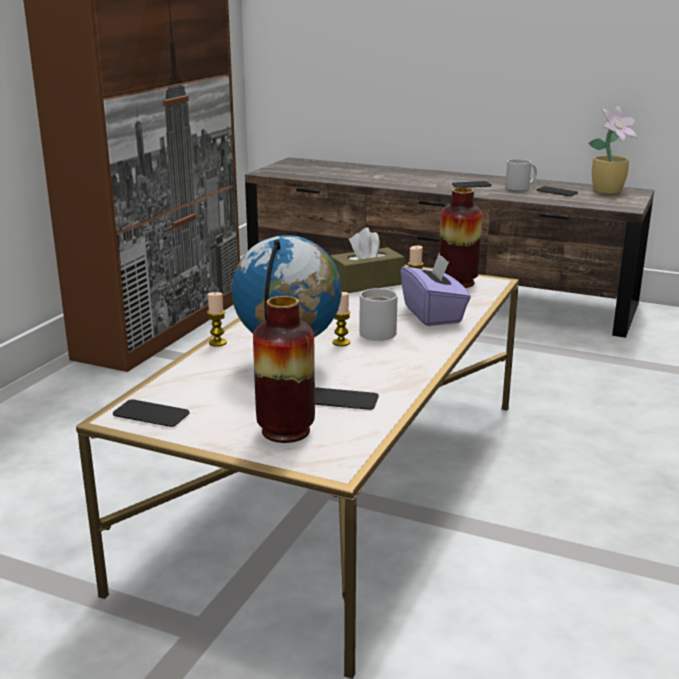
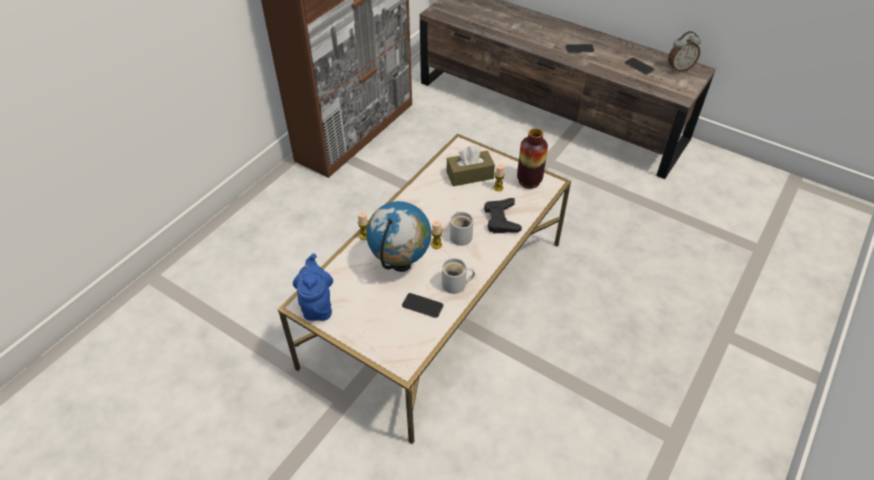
camera: 10 degrees right, 25 degrees up
(151, 414) = (317, 305): phone -> blue teapot
(286, 431) = (385, 331): vase -> none
(433, 314) = (501, 219): purple tissue box -> black game controller
(520, 187) = (614, 56): white mug -> white mug (456, 284)
(608, 191) = (679, 68): potted plant -> alarm clock

